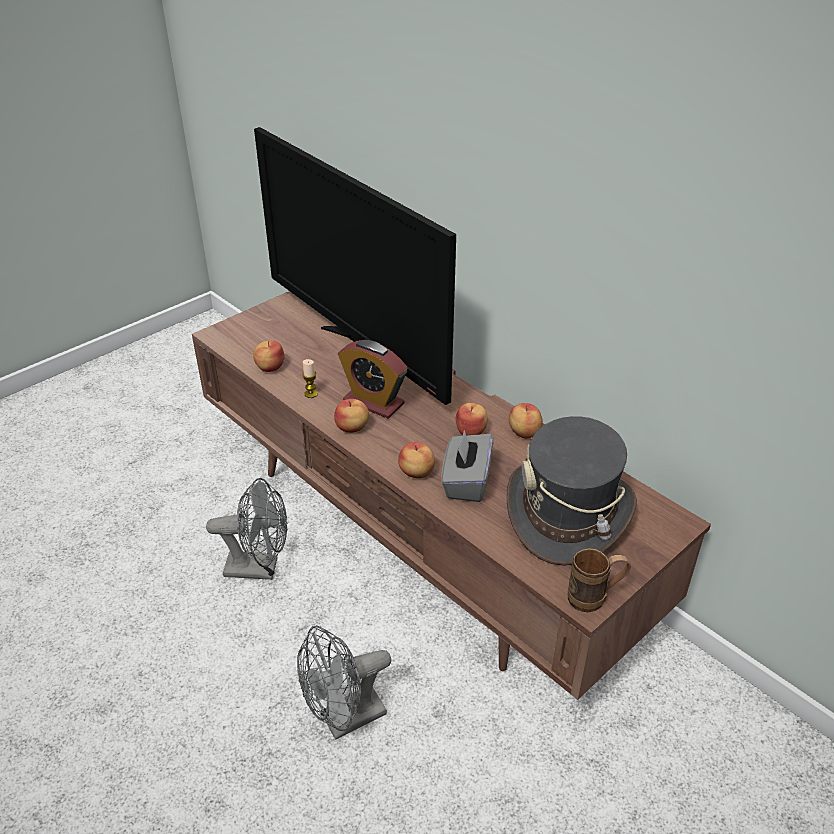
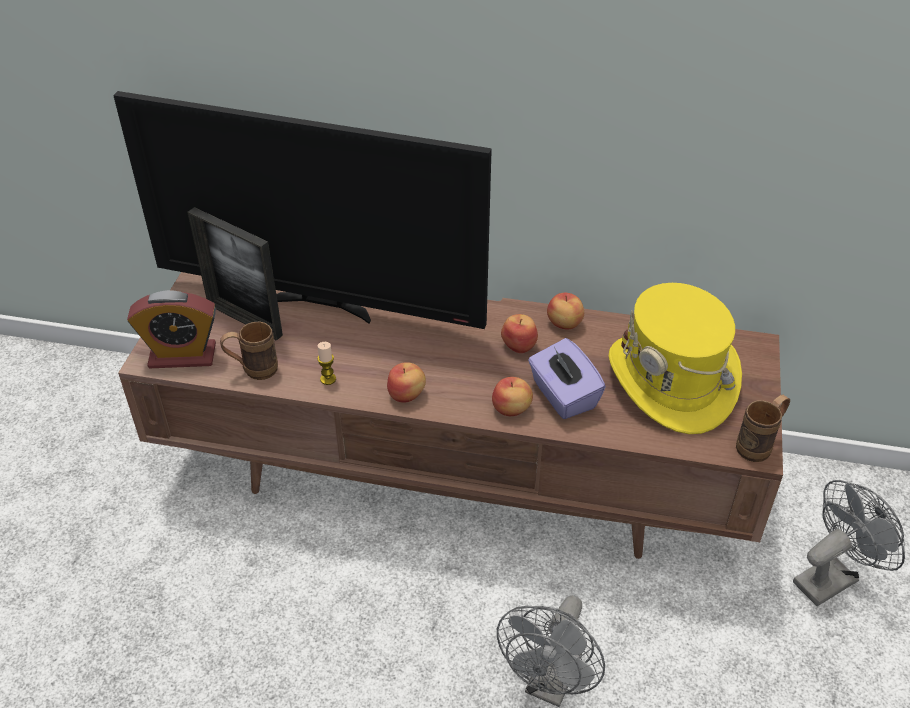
camera: 35 degrees left, 5 degrees up
(260, 568) = (335, 593): grey fan -> grey fan (831, 577)
(270, 367) = (253, 370): apple -> brown mug
(298, 334) = (244, 320): none -> picture frame
(373, 402) = (400, 358): alarm clock -> alarm clock (182, 356)
(466, 482) = (563, 396): grey tissue box -> purple tissue box
(568, 513) = (671, 381): grey hat -> yellow hat

